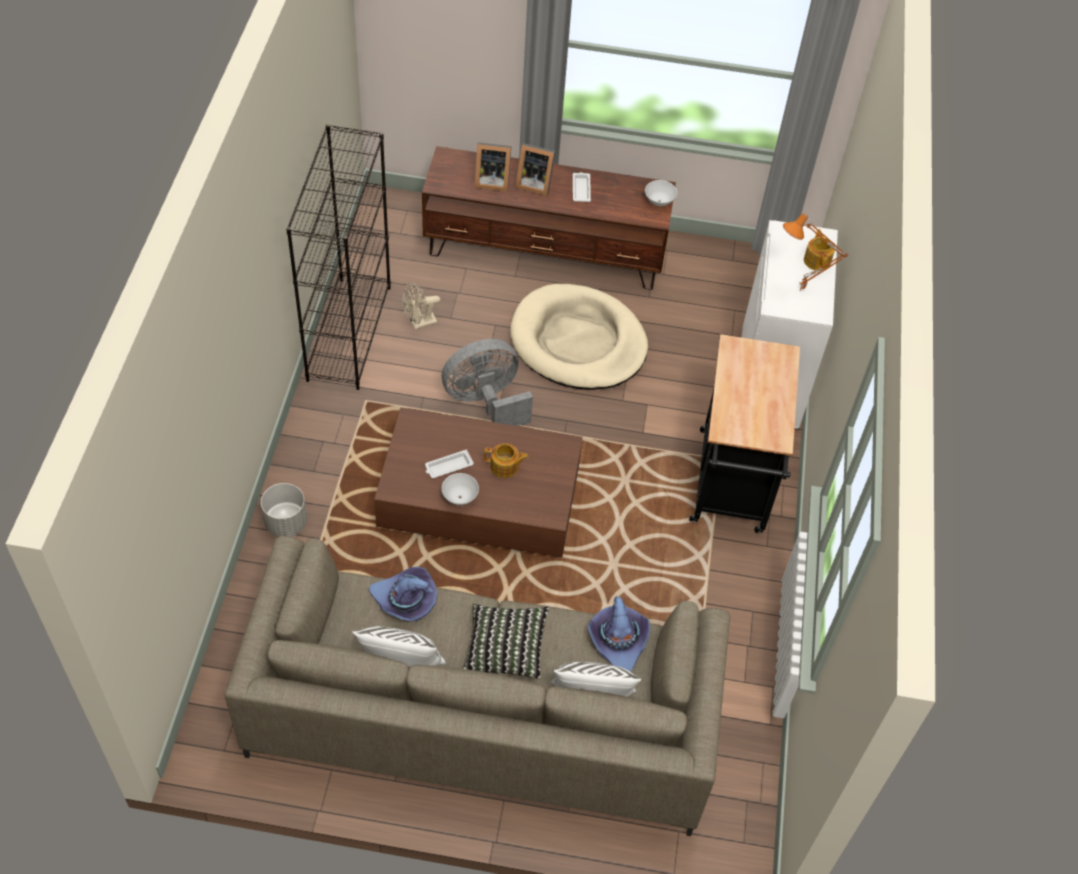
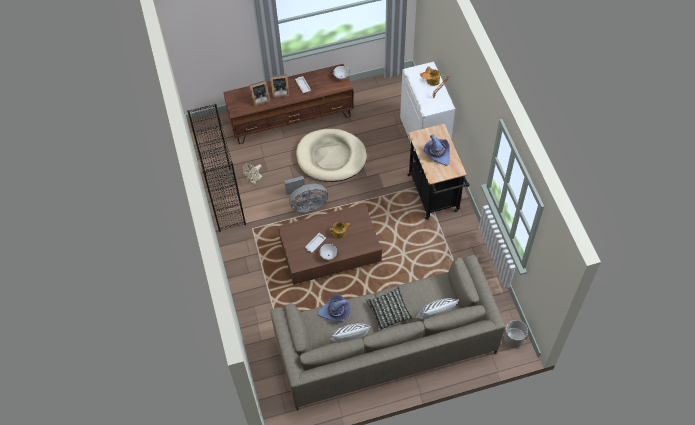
camera: 20 degrees left, 5 degrees up
(286, 523) = (251, 301): grey planter -> grey planter (514, 338)
(486, 402) = (306, 204): grey fan -> grey fan turned 150 degrees counterclockwise
(618, 640) = (433, 287): purple hat -> purple hat (437, 153)

